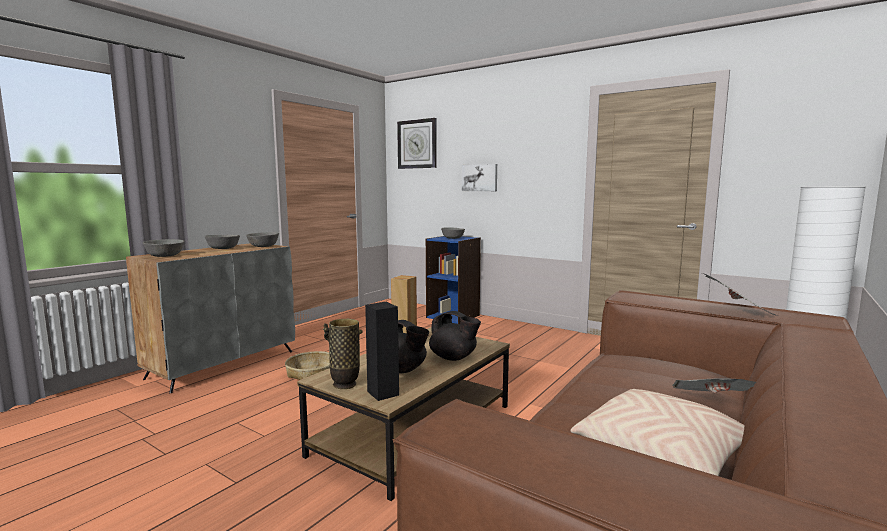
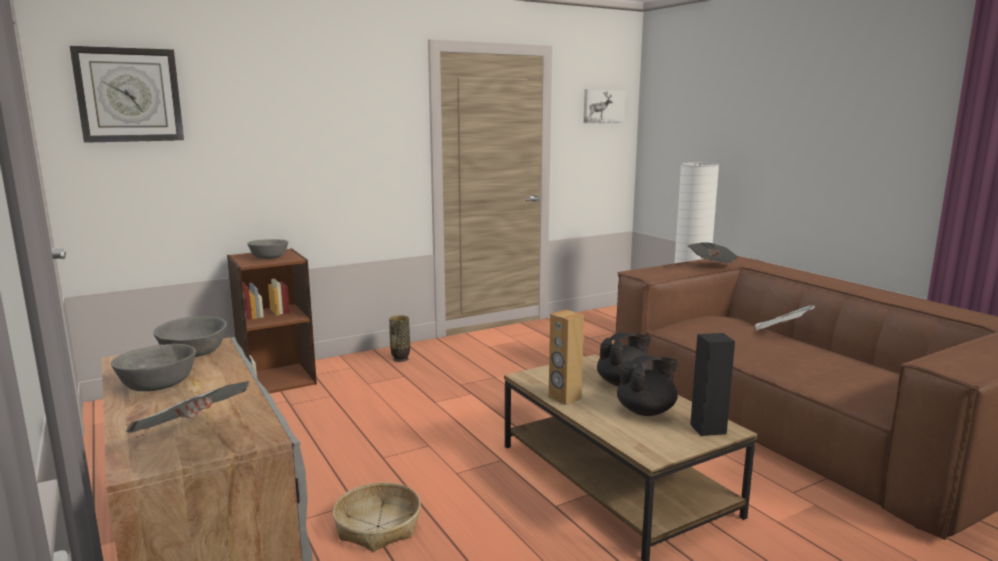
camera: 65 degrees left, 5 degrees up
(165, 256) = (192, 437): grey bowl -> newspaper
(345, 384) = (676, 444): vase -> vase (400, 359)
(453, 316) = (277, 379): blue bookcase -> brown bookcase
(480, 177) = (277, 156): picture -> picture (603, 106)
(662, 455) = (849, 362): beige pillow -> none

